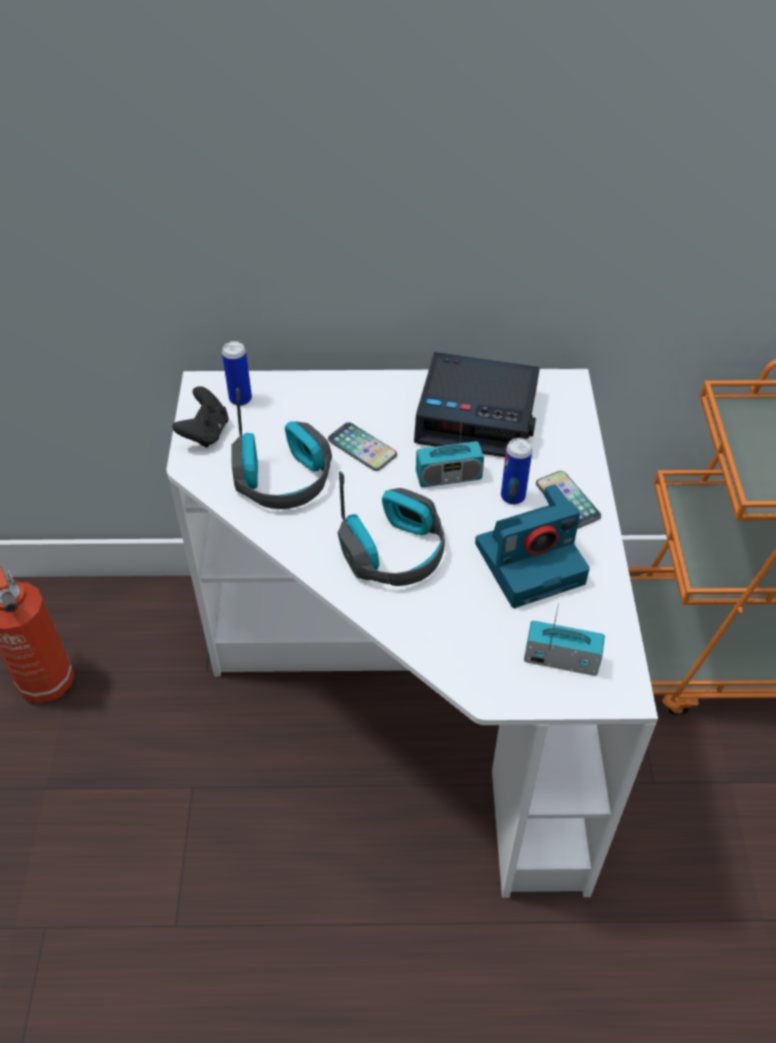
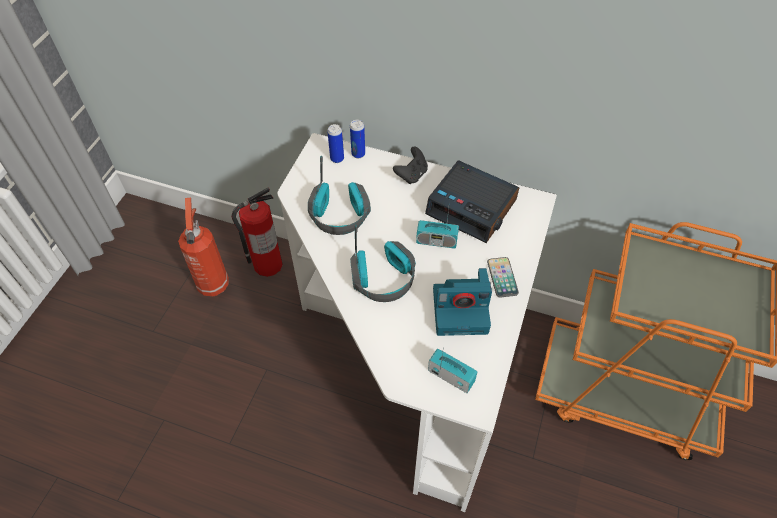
camera: 20 degrees right, 5 degrees up
(127, 624) = (267, 265): none -> fire extinguisher
(205, 433) = (308, 174): black game controller -> black game controller (411, 175)
(362, 448) = (393, 208): phone -> none
(513, 496) = (469, 265): can -> can (358, 154)

